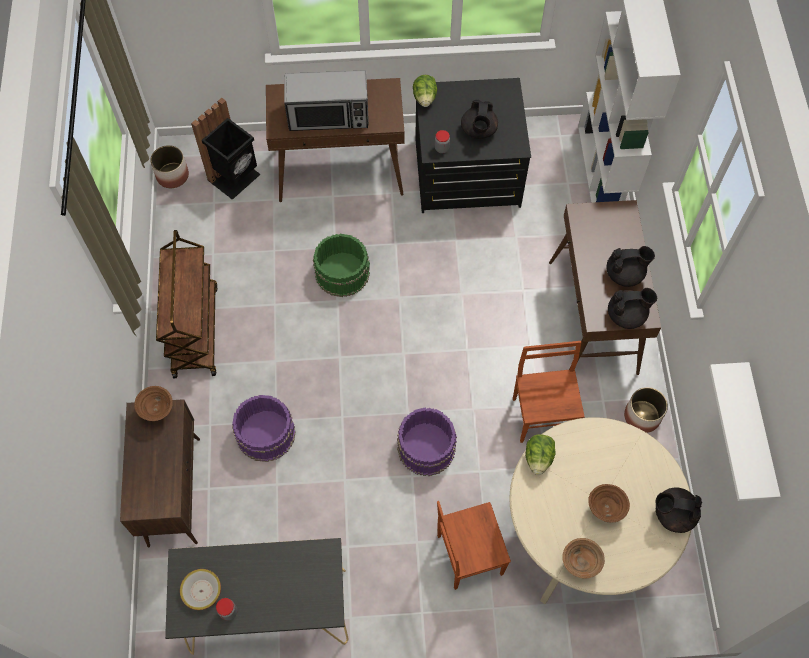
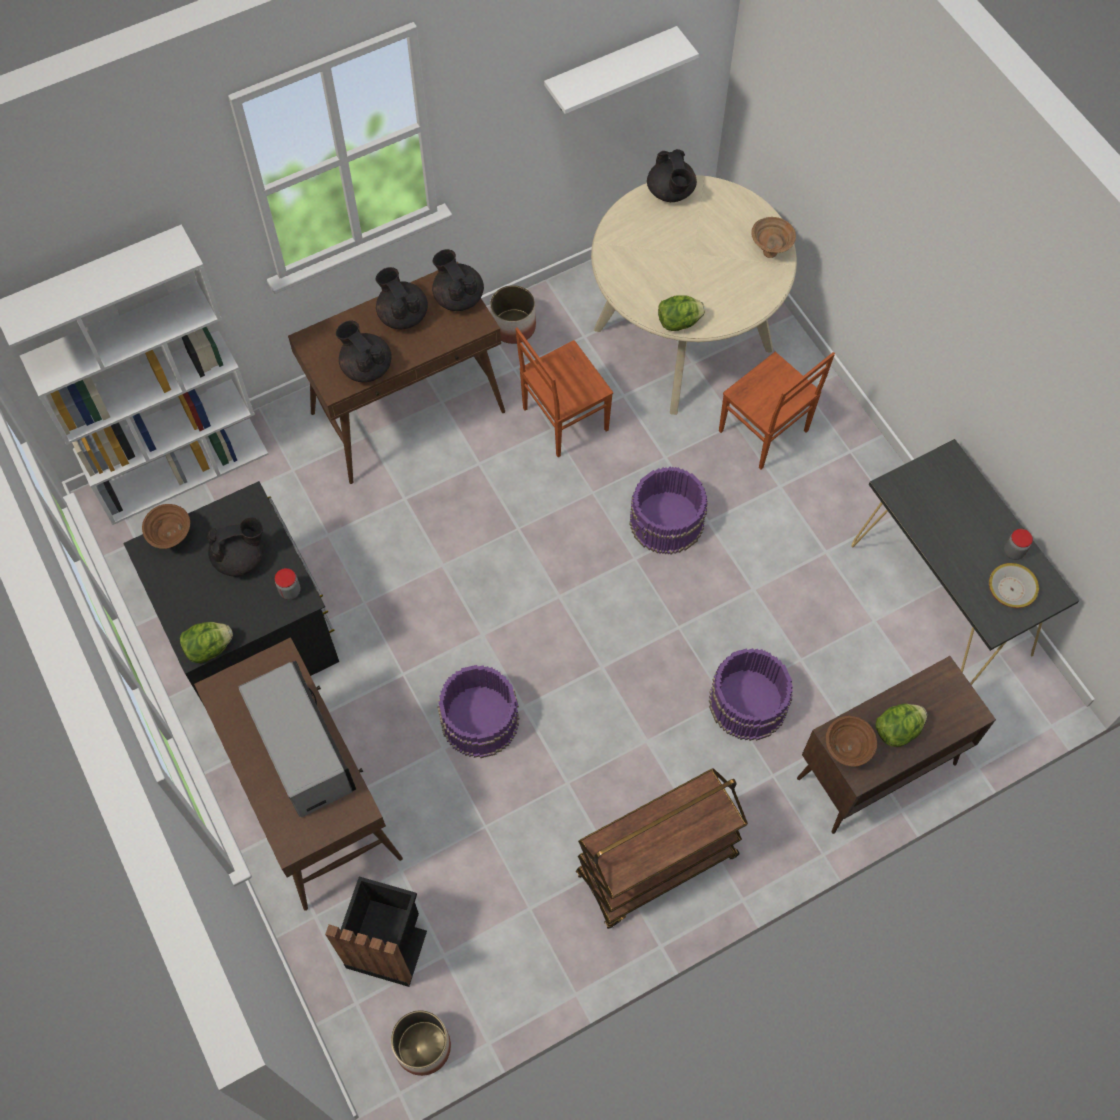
camera: 115 degrees left, 0 degrees up
(151, 451) = (897, 730): none -> lettuce
(342, 272) = (478, 719): green bucket -> purple bucket
(588, 236) = (366, 367): none -> black teapot
(604, 510) = (701, 248): brown bowl -> brown bowl (173, 539)

